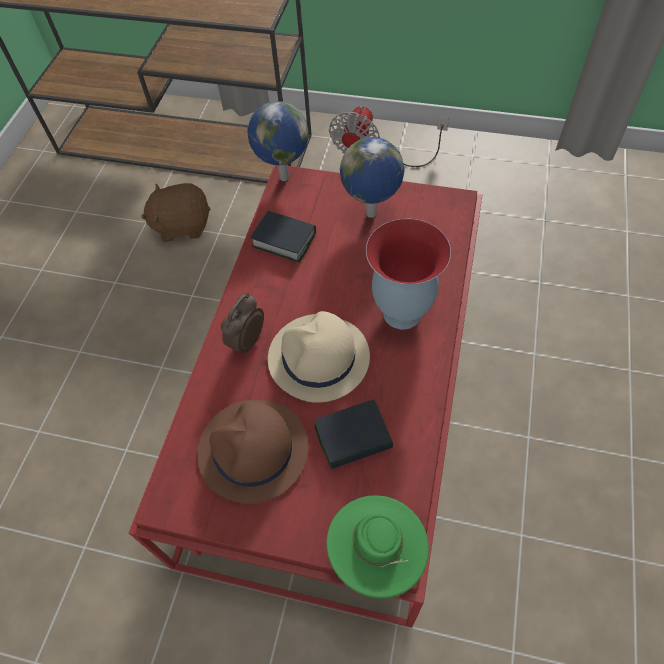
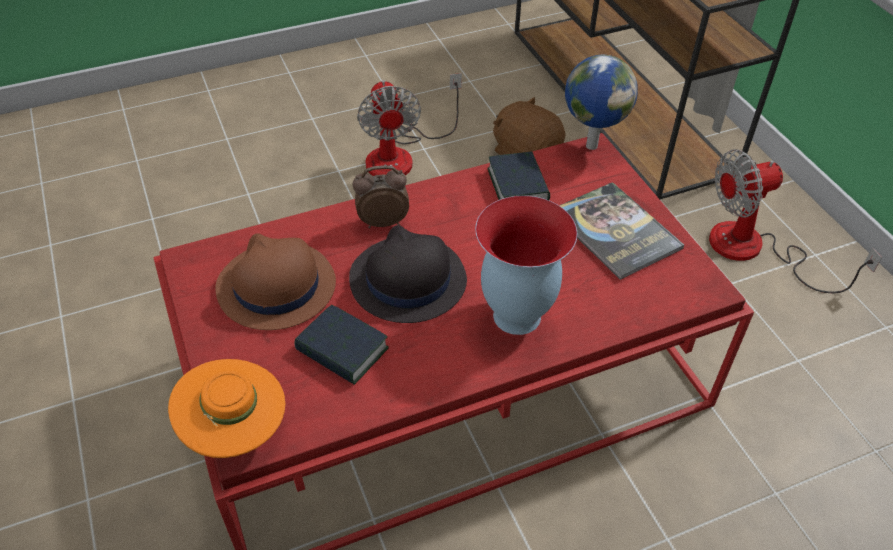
camera: 50 degrees right, 10 degrees down
(107, 300) = (401, 155): none -> fan
(318, 358) = (407, 280): beige hat -> black hat
(372, 215) = (615, 231): globe -> book
(377, 554) = (235, 430): green hat -> orange hat

